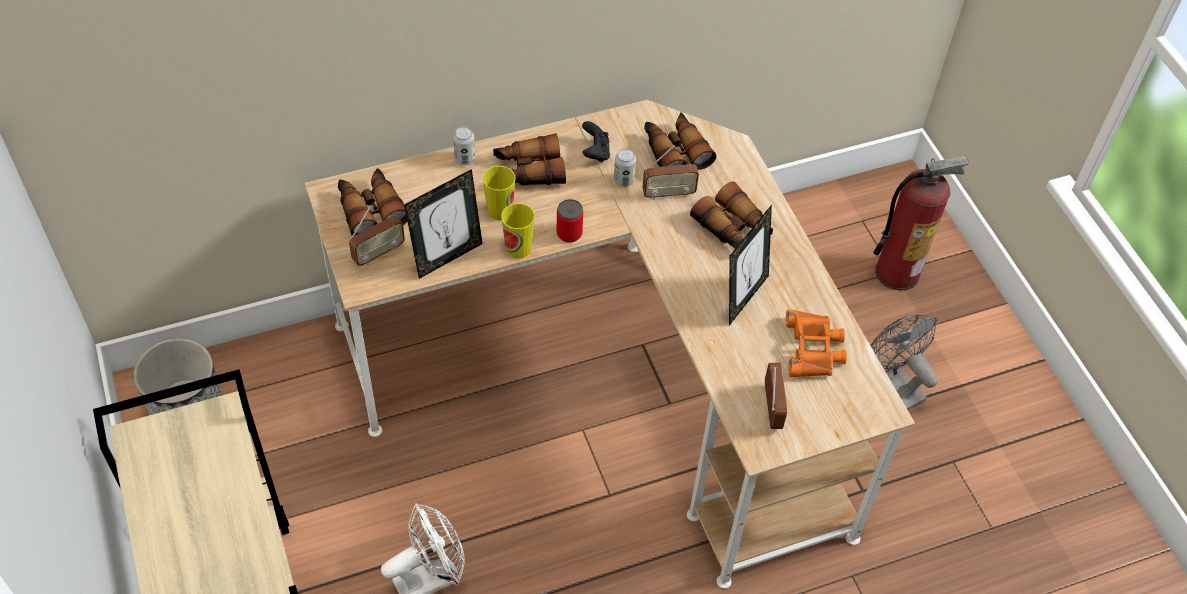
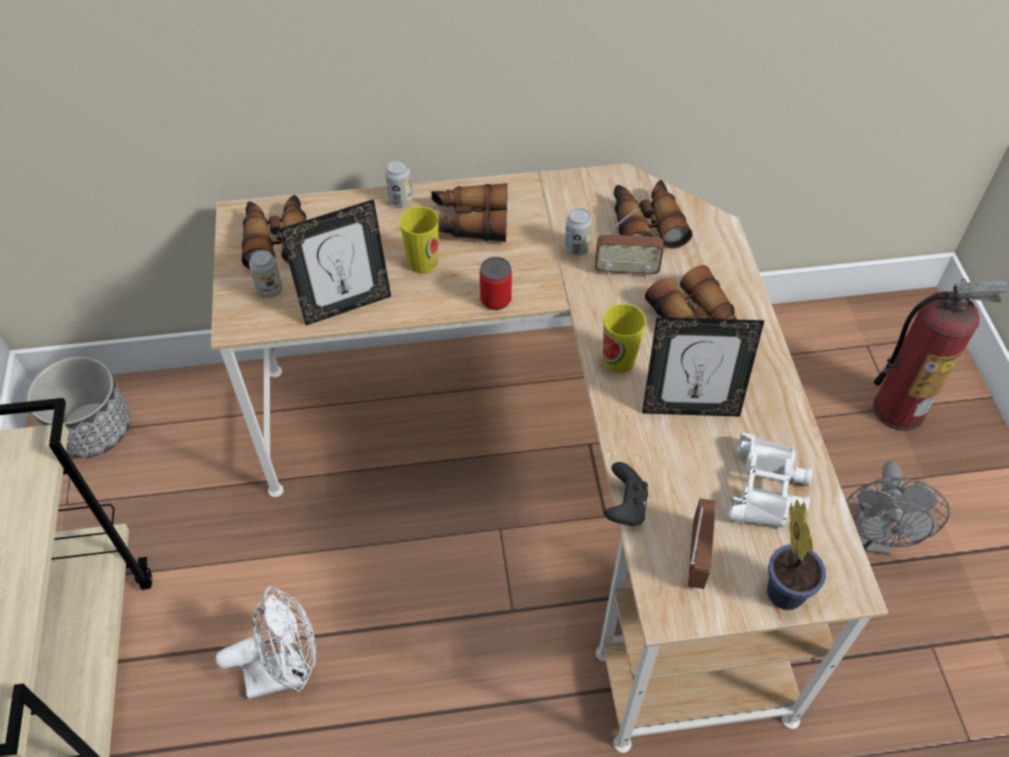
camera: 15 degrees right, 0 degrees up
(378, 253) = (270, 290): radio -> can
(518, 248) = (431, 307): cup -> cup (618, 359)
(595, 152) = (551, 213): black game controller -> black game controller (625, 507)
(743, 297) = (690, 408): picture frame -> picture frame turned 45 degrees clockwise
(813, 349) = (767, 488): orange binoculars -> white binoculars
(839, 419) = (784, 588): none -> potted plant
(894, 384) = (874, 538): grey fan -> grey fan turned 150 degrees counterclockwise

